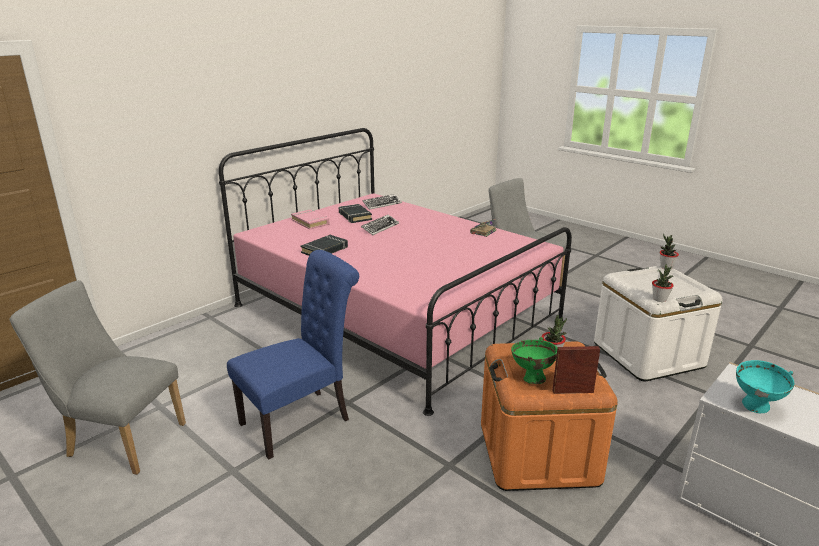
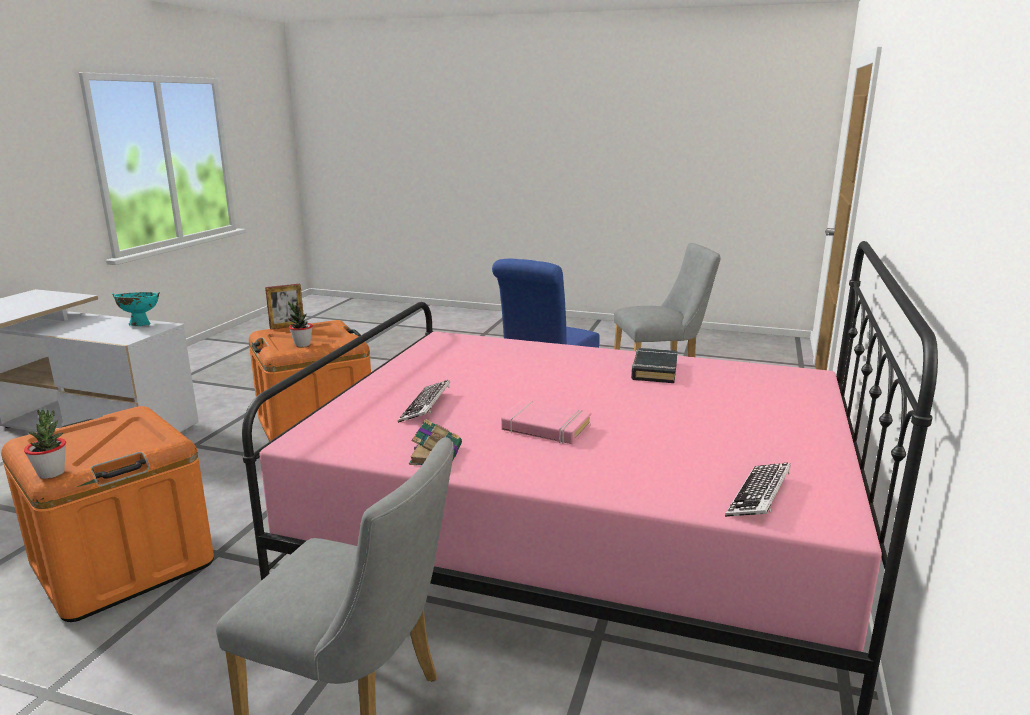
camera: 155 degrees right, 5 degrees down
(310, 222) = (783, 411): pink book -> pink book (545, 428)
(354, 216) = (740, 442): black book -> none
(380, 227) = (645, 424): keyboard -> keyboard (426, 406)
(531, 379) = (322, 330): green bowl -> none
(648, 355) = (123, 563): white storage box -> orange storage box
(659, 299) = (131, 410): potted plant -> none

